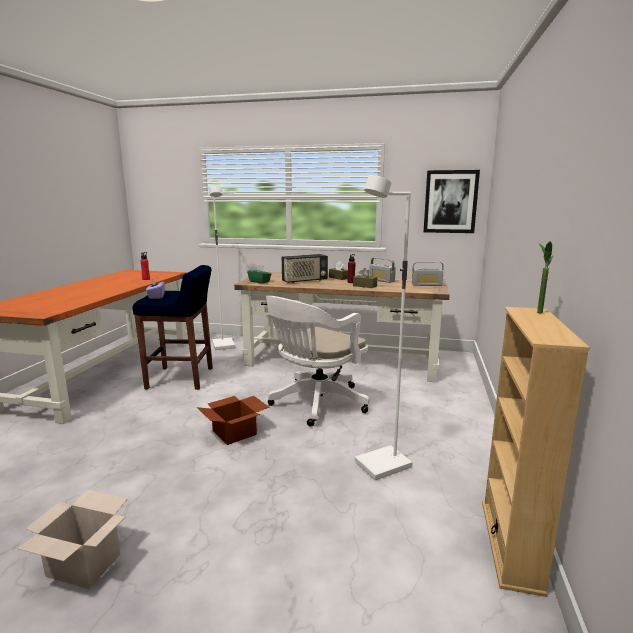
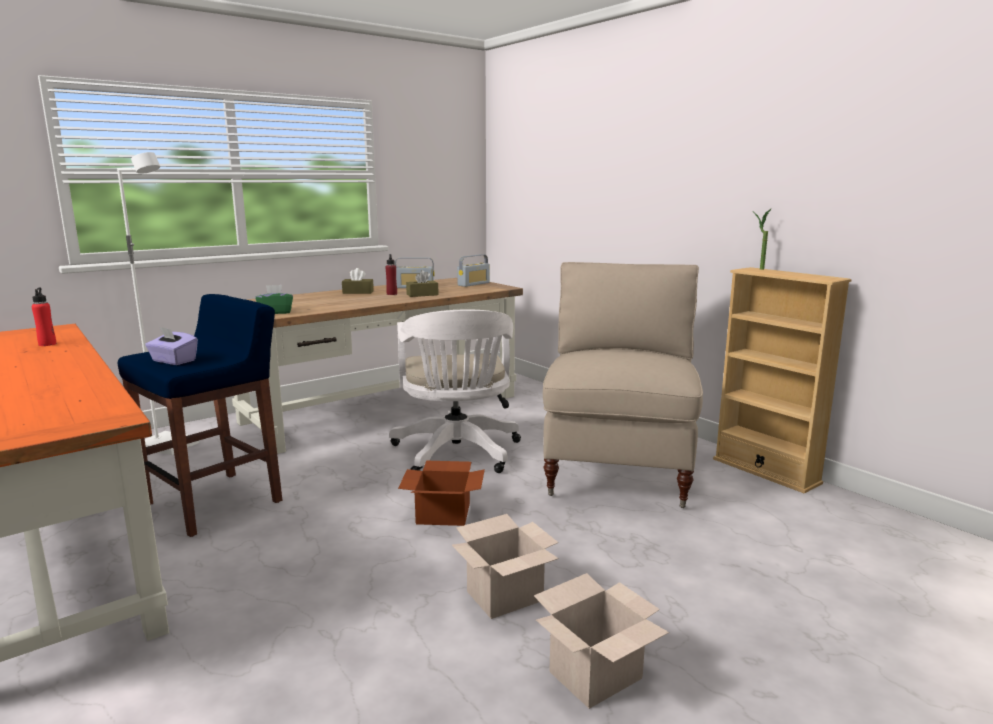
camera: 50 degrees left, 0 degrees up
(153, 493) = (504, 597): none -> cardboard box
(304, 281) = (332, 302): radio -> none
(383, 466) = (618, 470): white floor lamp -> beige chair
(450, 202) = (450, 181): picture -> none

